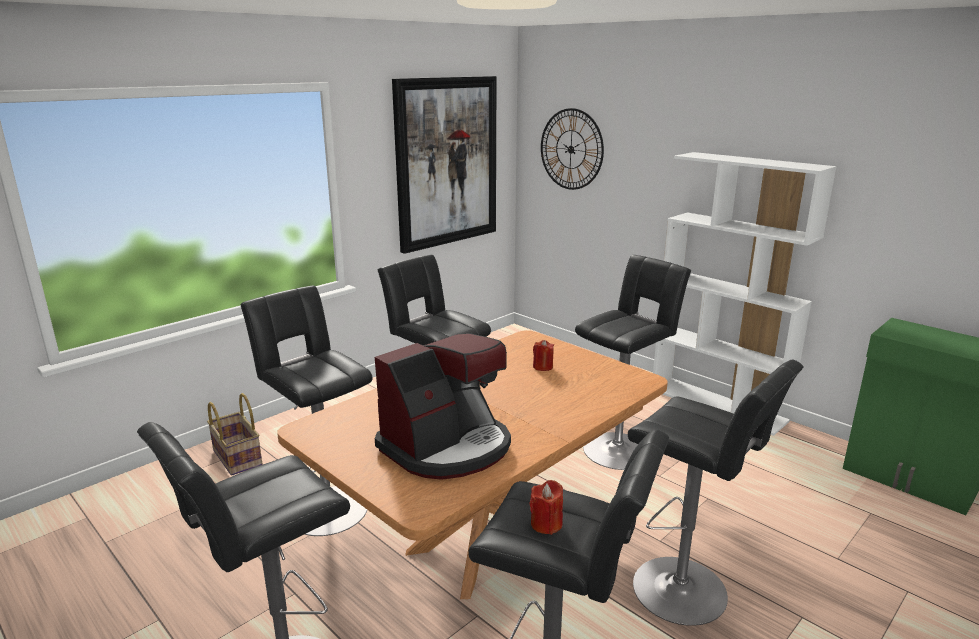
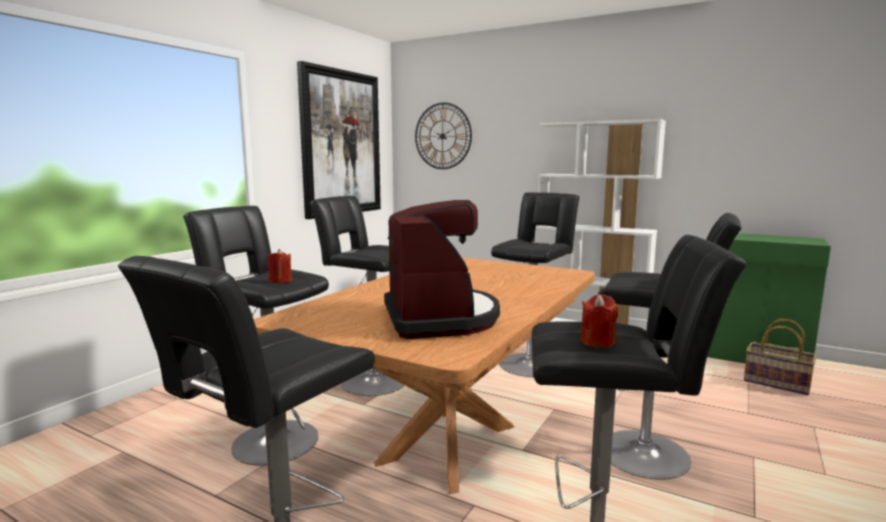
camera: 15 degrees left, 10 degrees down
(236, 458) = (155, 411): basket -> basket (776, 383)
(447, 447) = (440, 318): coffee machine -> coffee machine turned 45 degrees counterclockwise
(542, 367) = (482, 272): red candle -> red candle (280, 281)

